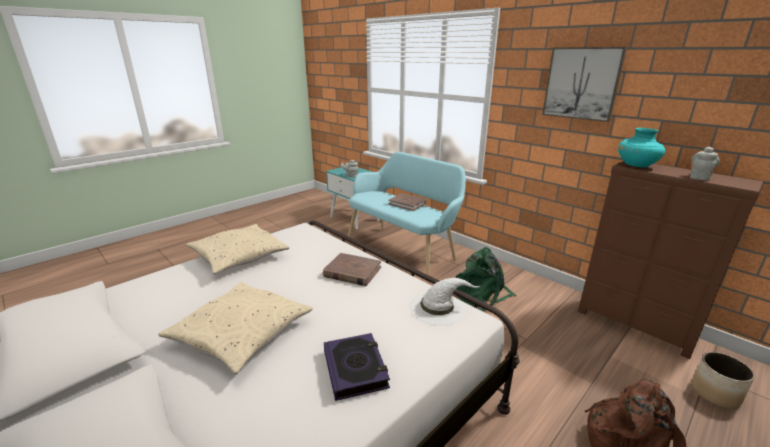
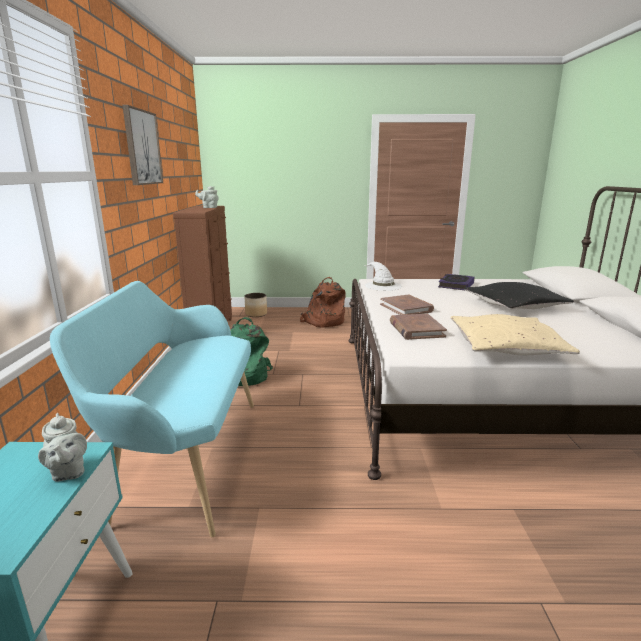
camera: 135 degrees left, 5 degrees down
(241, 333) = (514, 305): beige pillow -> black pillow
(407, 203) = (184, 364): brown book -> brown book (416, 329)
(637, 165) = (196, 211): turquoise vase -> none

